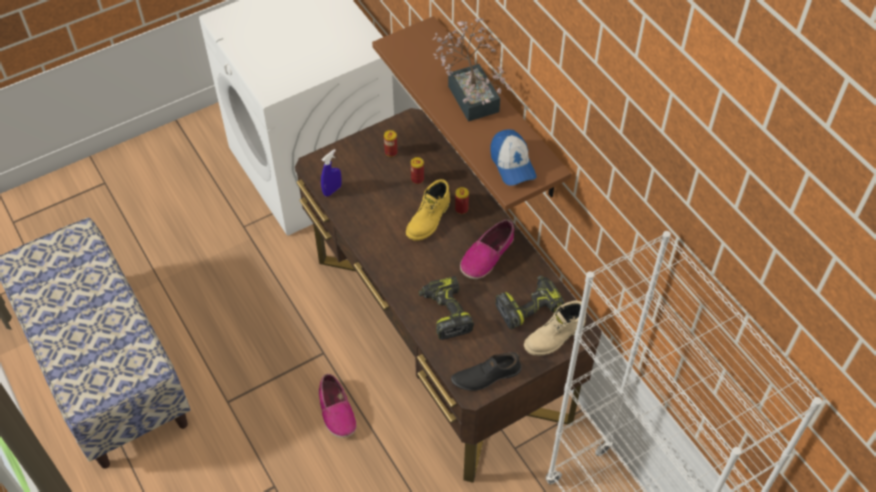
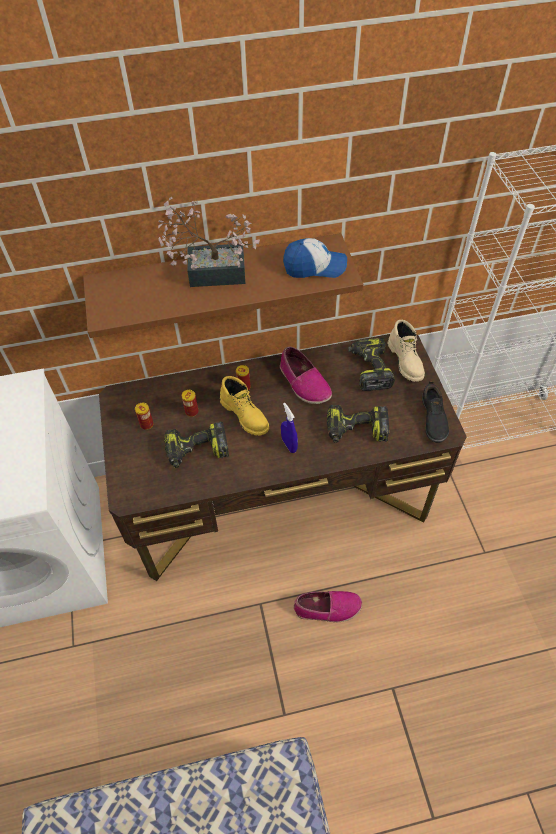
camera: 70 degrees left, 0 degrees up
(332, 190) = (169, 488): blue spray bottle -> blue spray bottle (289, 445)
(376, 197) = (197, 451): none -> power drill

